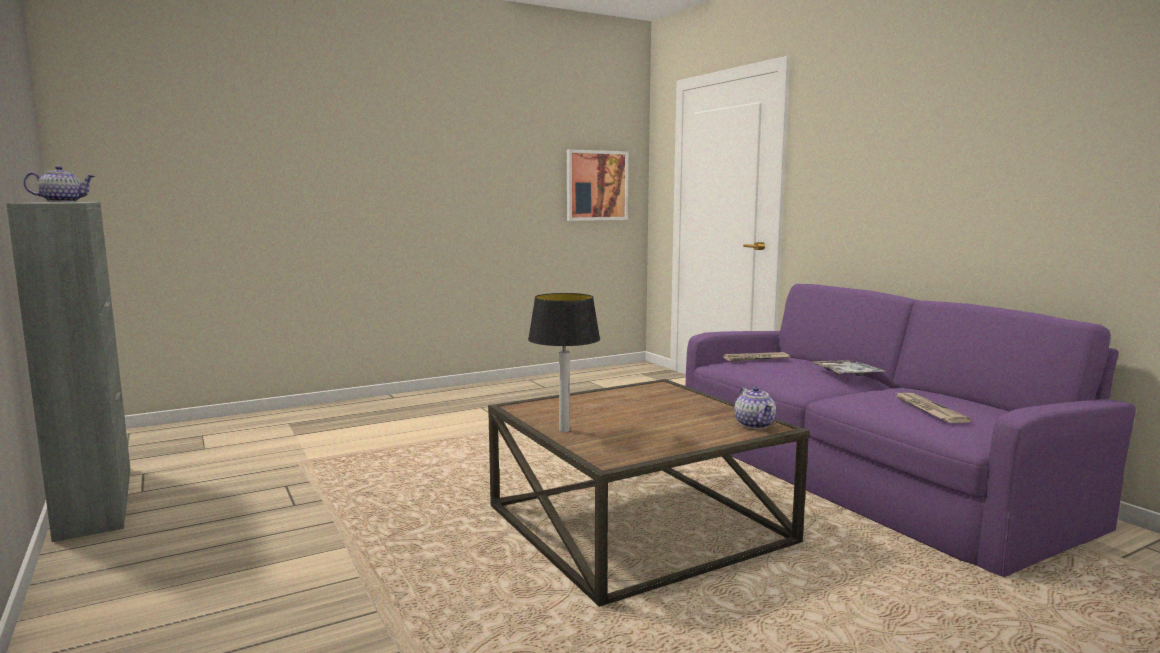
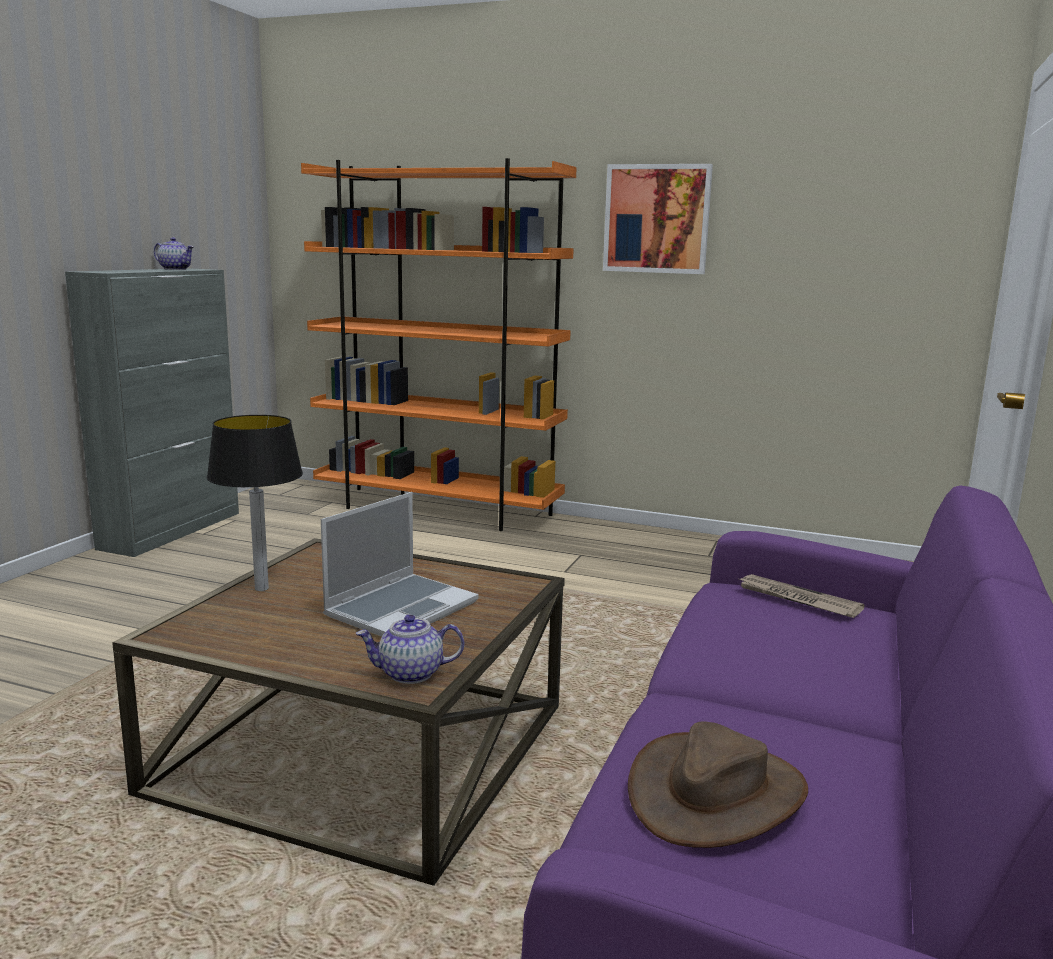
camera: 50 degrees right, 5 degrees up
(313, 414) = (438, 510): none -> orange bookcase
(596, 185) = (881, 265): picture -> picture (656, 219)
(657, 410) = (402, 608): none -> laptop
(755, 425) = (410, 674): teapot -> teapot turned 45 degrees clockwise
(847, 374) = (845, 679): tray -> none
(928, 410) = (715, 793): newspaper -> brown hat

